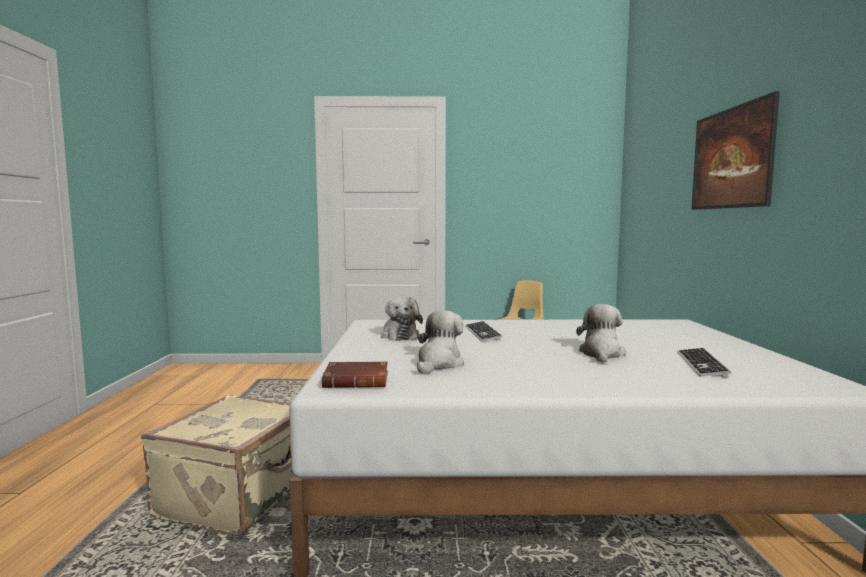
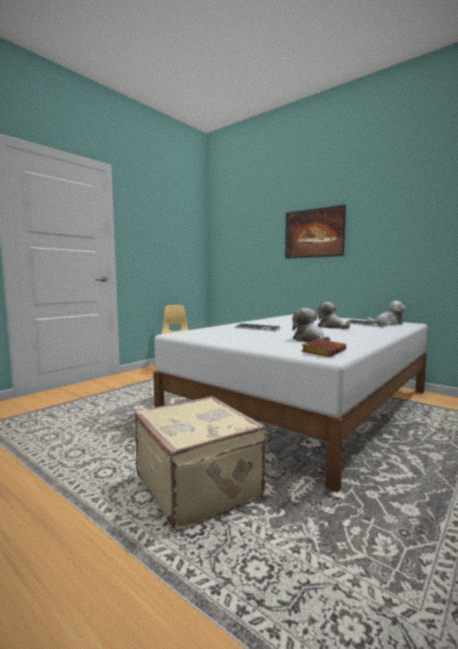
camera: 50 degrees left, 0 degrees up
(399, 335) = (229, 335): plush toy -> plush toy (387, 323)

